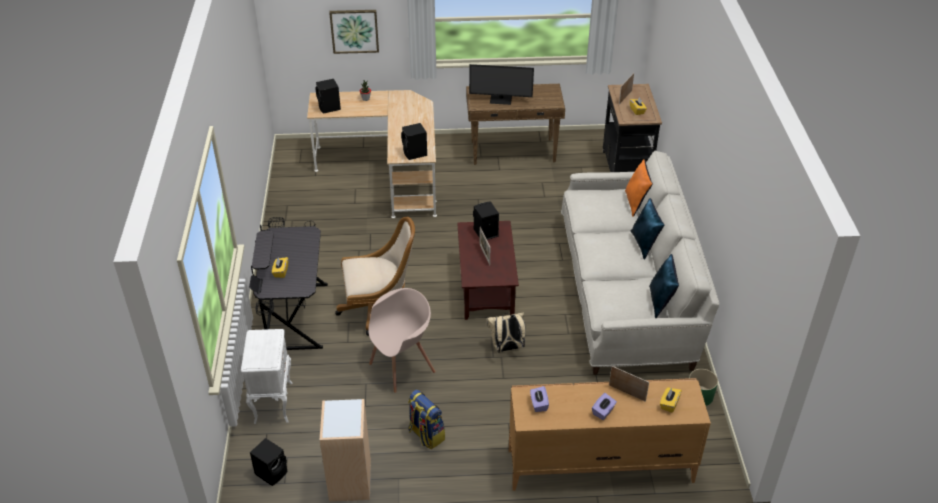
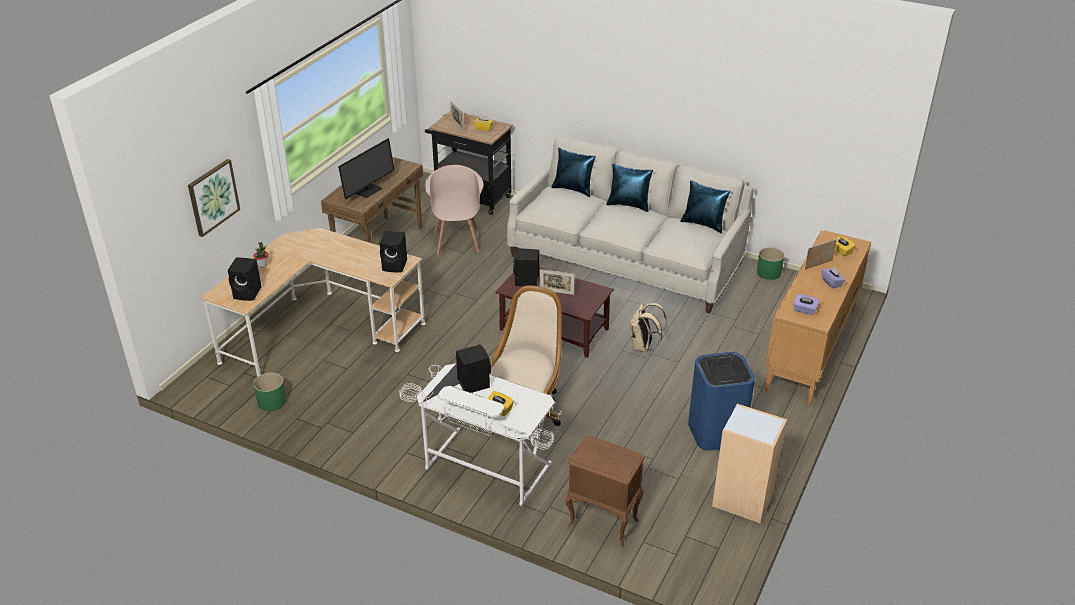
camera: 60 degrees left, 5 degrees down
(272, 472) = (699, 553): black speaker -> black speaker (473, 383)
(273, 402) = (602, 523): white nightstand -> brown nightstand
(295, 316) = (486, 468): black desk -> white desk
(296, 187) = (271, 401): none -> green planter
(402, 367) = (620, 417): beige chair -> beige chair (457, 242)
(425, 435) = (716, 432): backpack -> blue trash can
(636, 203) = (573, 189): orange pillow -> blue pillow

